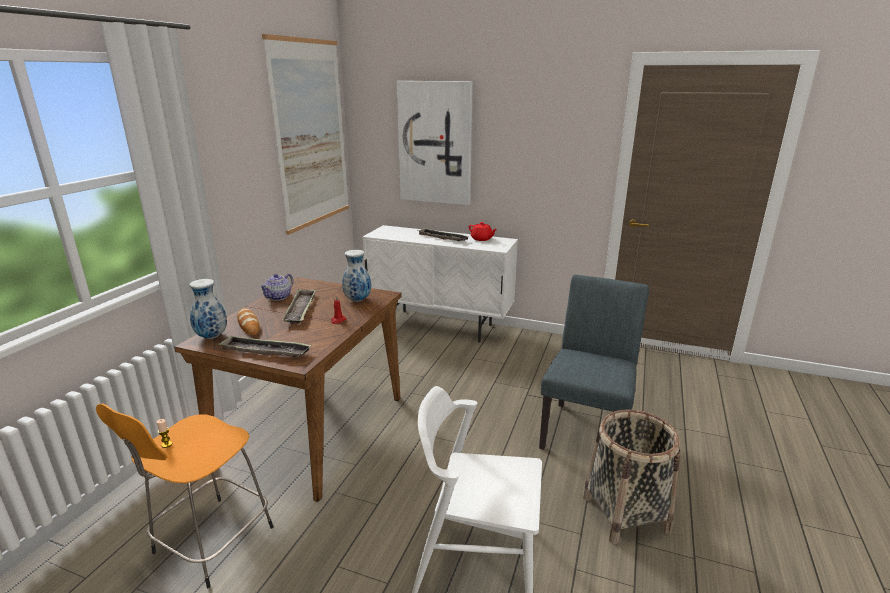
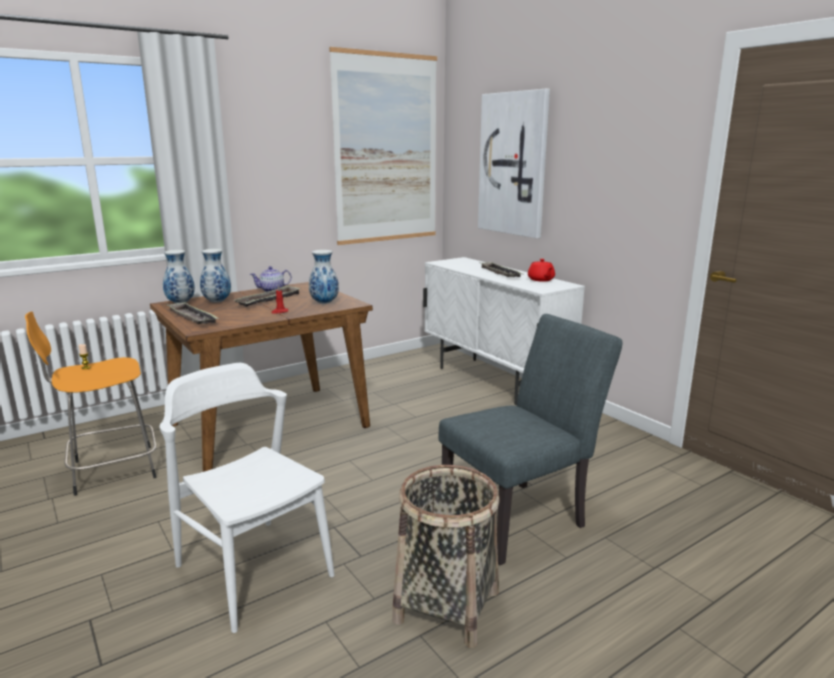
camera: 35 degrees right, 5 degrees down
(248, 324) = (216, 301): bread -> vase

